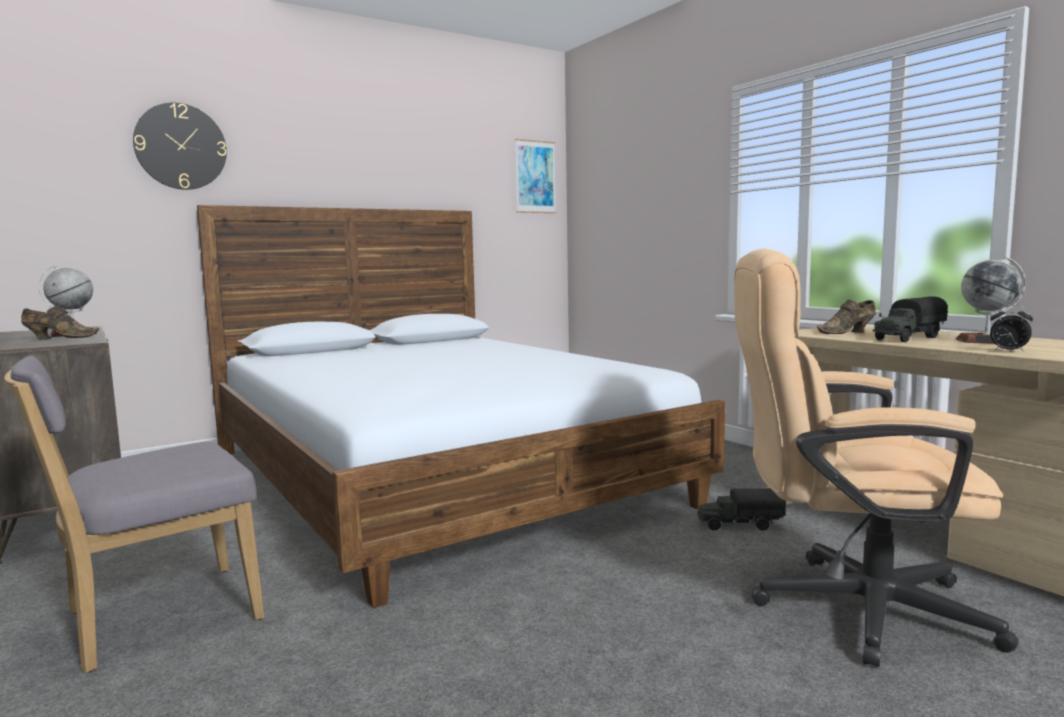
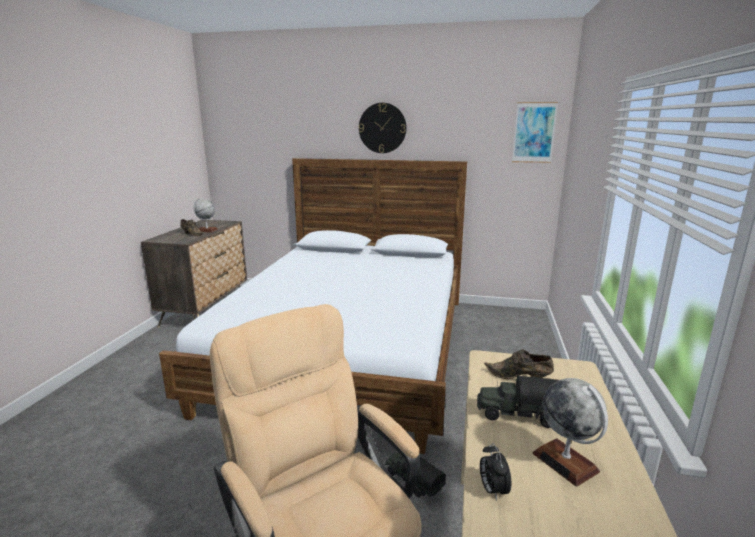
camera: 45 degrees right, 10 degrees up
(153, 618) = (140, 379): grey chair -> none
(181, 146) = (288, 125): wall clock -> wall clock (382, 128)

